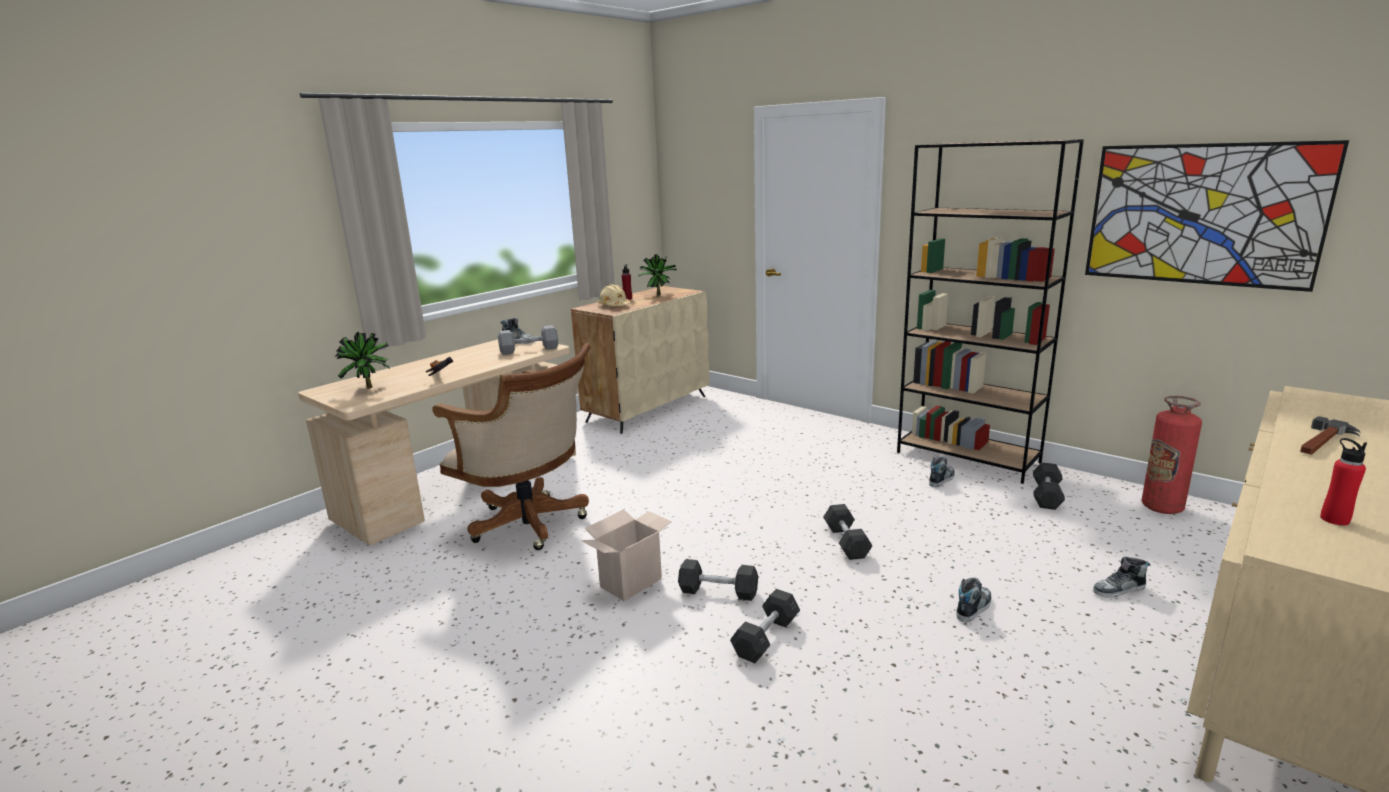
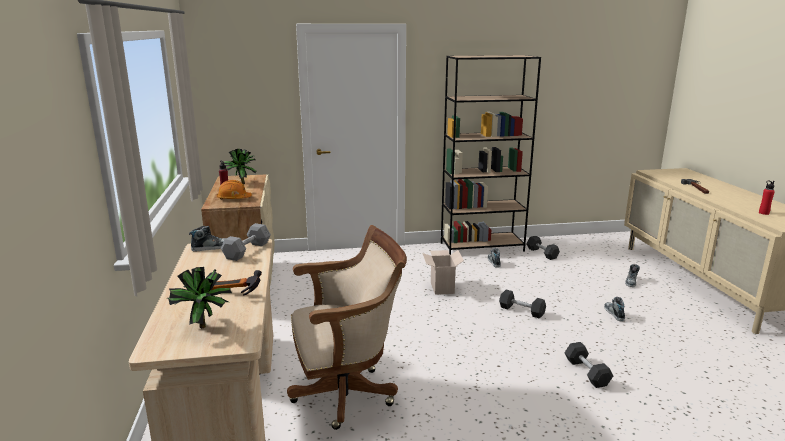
camera: 50 degrees left, 0 degrees up
(614, 306) = (234, 198): beige hard hat -> orange hard hat
(631, 581) = (480, 387): cardboard box -> cardboard box (441, 287)
(718, 591) = (526, 365): grey dumbbell -> none
(1162, 507) = (581, 242): fire extinguisher -> none
(1202, 214) = (578, 93): picture -> none

